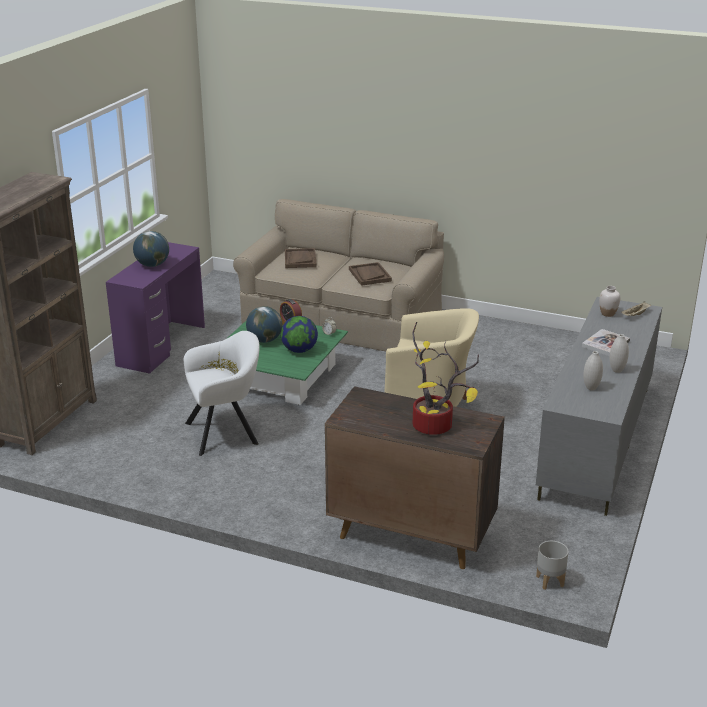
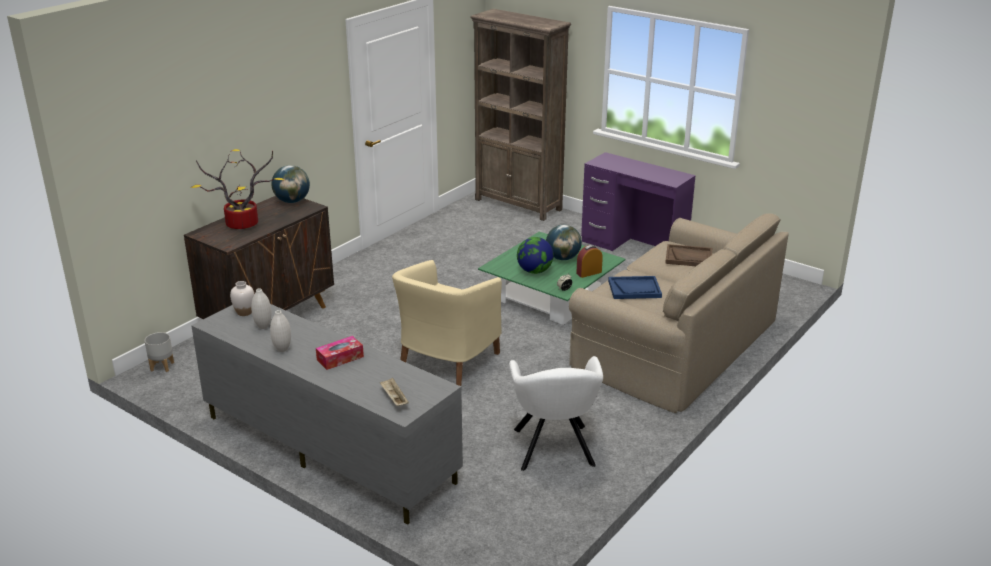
camera: 105 degrees right, 0 degrees up
(152, 265) = (635, 168): globe -> globe (292, 201)
(226, 432) = (465, 264): white armchair -> white armchair (554, 450)
(369, 275) = (634, 289): brown tray -> blue tray
(605, 344) = (340, 358): book -> tissue box
(607, 314) = (409, 380): white vase -> white vase (244, 312)

